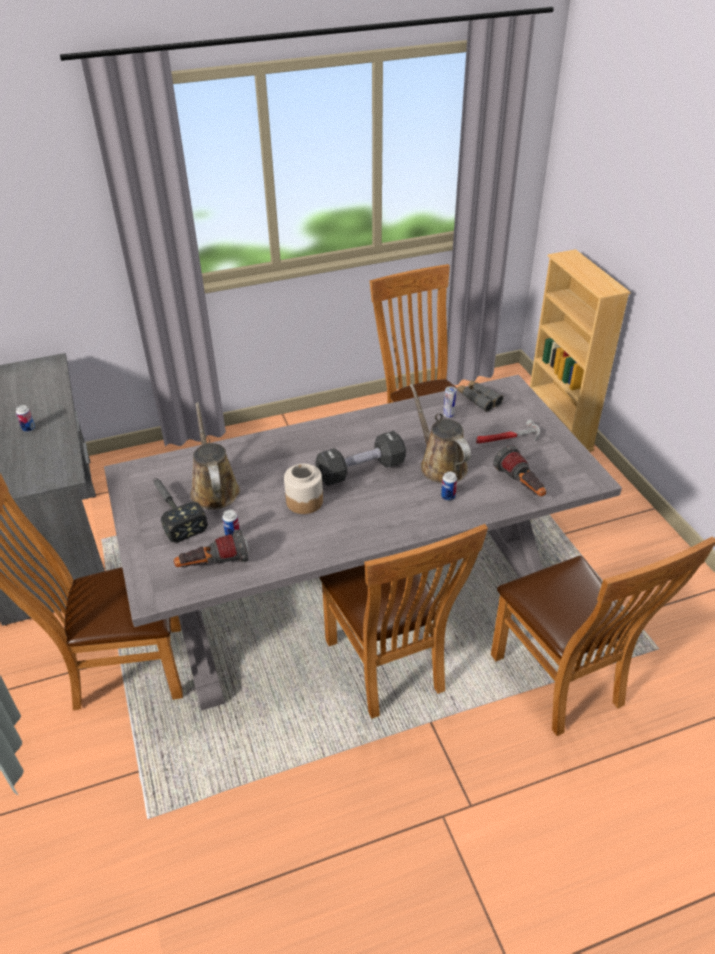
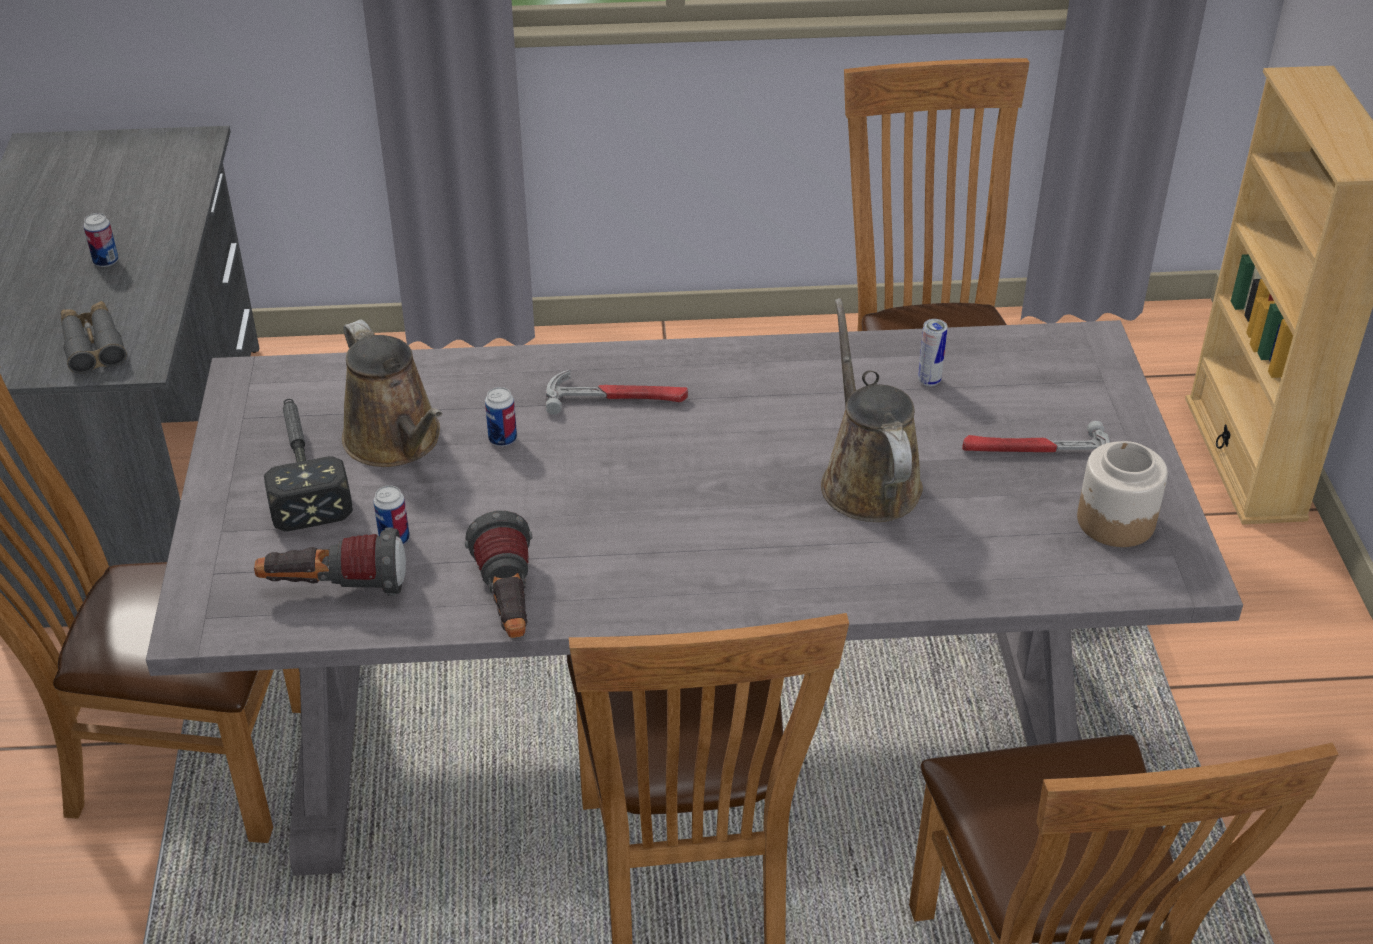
camera: 15 degrees right, 0 degrees up
(214, 489) = (396, 441): brown watering can -> brown watering can turned 150 degrees clockwise
(304, 501) = (560, 500): jar -> jar (1115, 520)
(311, 448) = (617, 397): none -> hammer
(361, 470) = (698, 460): black dumbbell -> none
(448, 497) = (854, 549): can -> can (502, 439)
(478, 399) = (1008, 358): grey binoculars -> grey binoculars (93, 345)
(521, 485) = (1020, 556): flashlight -> flashlight (508, 604)

